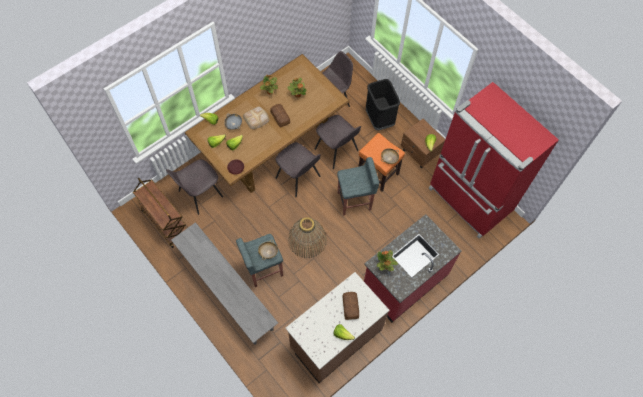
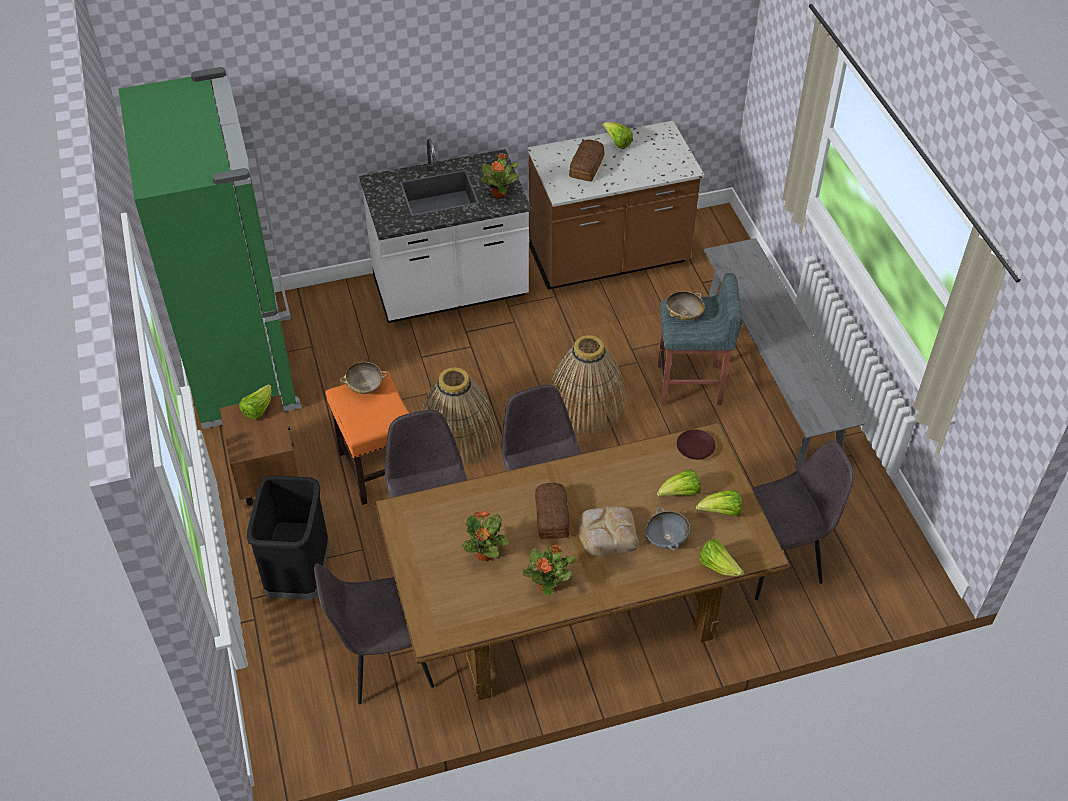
camera: 155 degrees left, 15 degrees down
(165, 222) = (865, 528): brown cart -> none
(355, 201) = (457, 435): grey stool -> basket
(404, 281) = (450, 291): red counter -> white counter
(469, 201) = (244, 363): red fridge -> green fridge

